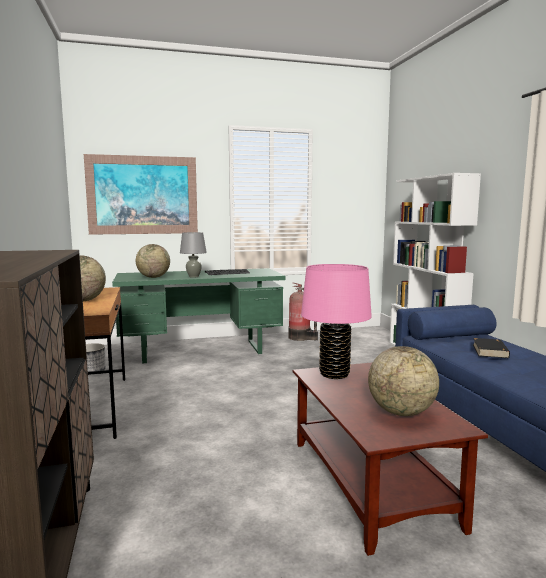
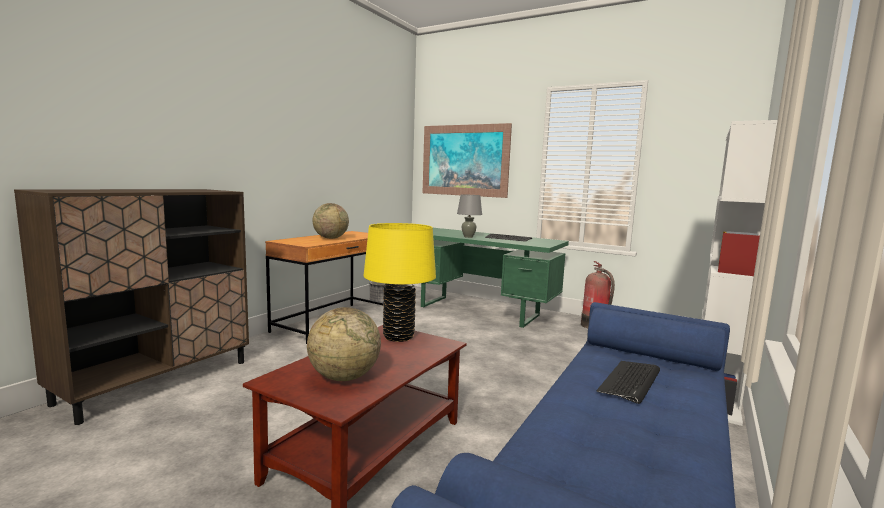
camera: 45 degrees right, 0 degrees up
(153, 277) = (439, 233): globe -> none
(334, 374) = (398, 337): pink table lamp -> yellow table lamp
(490, 351) = (630, 381): black book -> keyboard

